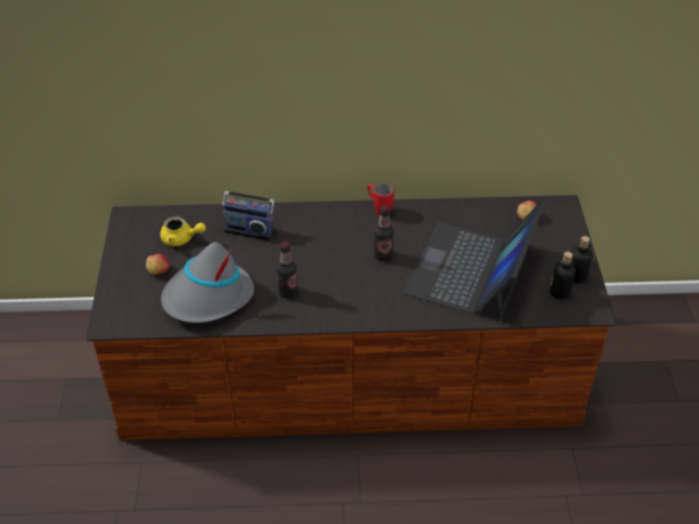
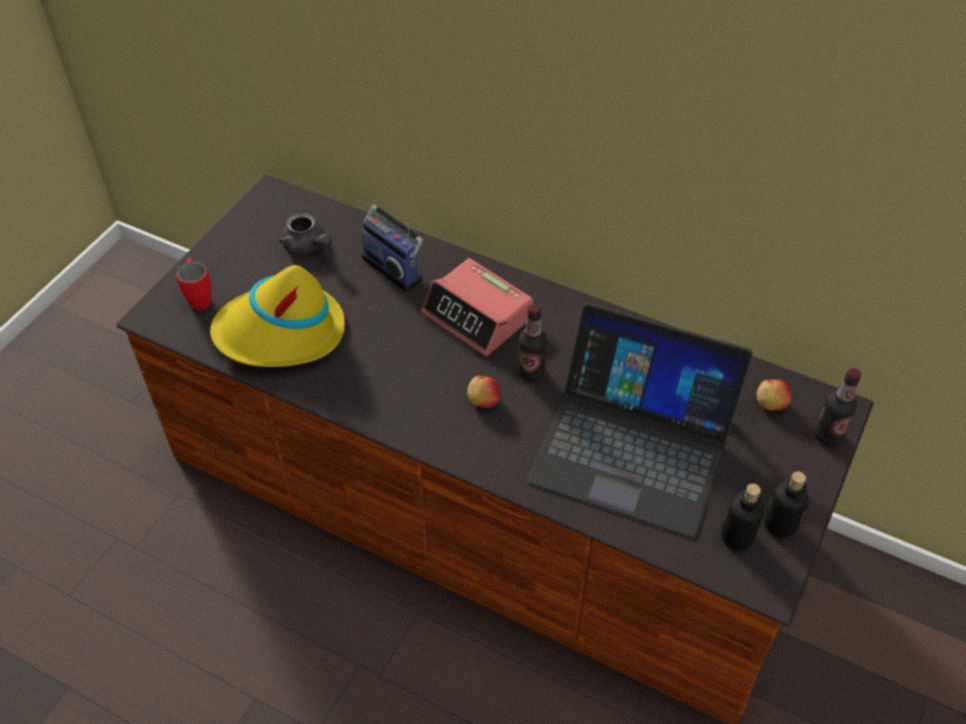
camera: 30 degrees right, 5 degrees up
(158, 271) = (252, 275): apple -> apple (483, 400)
(181, 239) = (307, 246): yellow teapot -> grey teapot
(208, 297) = (281, 333): grey hat -> yellow hat
(287, 292) = (376, 368): bottle -> bottle (828, 435)
(326, 237) = (478, 316): none -> alarm clock
(379, 209) = (574, 306): red mug -> red mug (199, 297)
(471, 271) = (633, 446): laptop -> laptop turned 120 degrees counterclockwise

